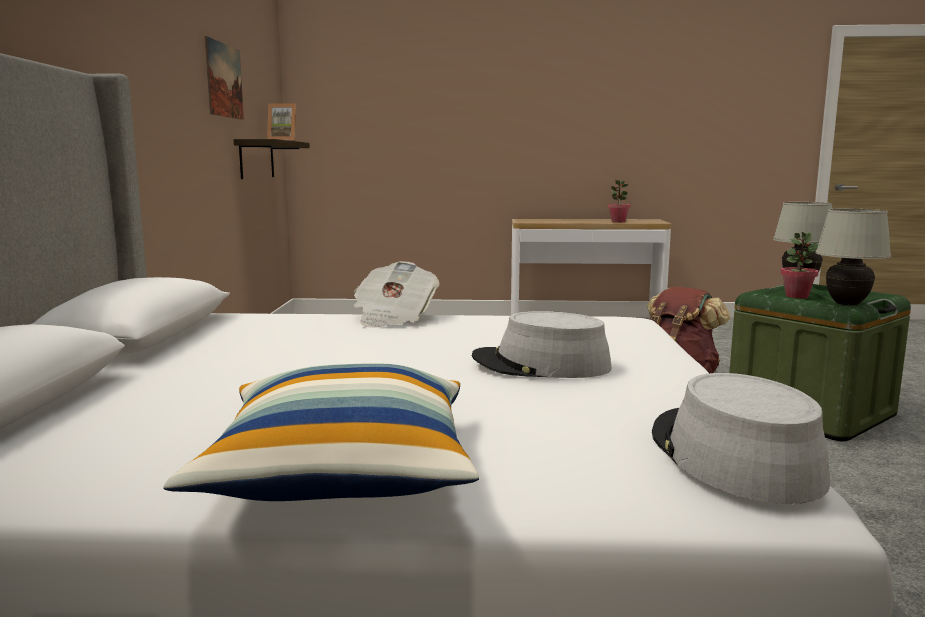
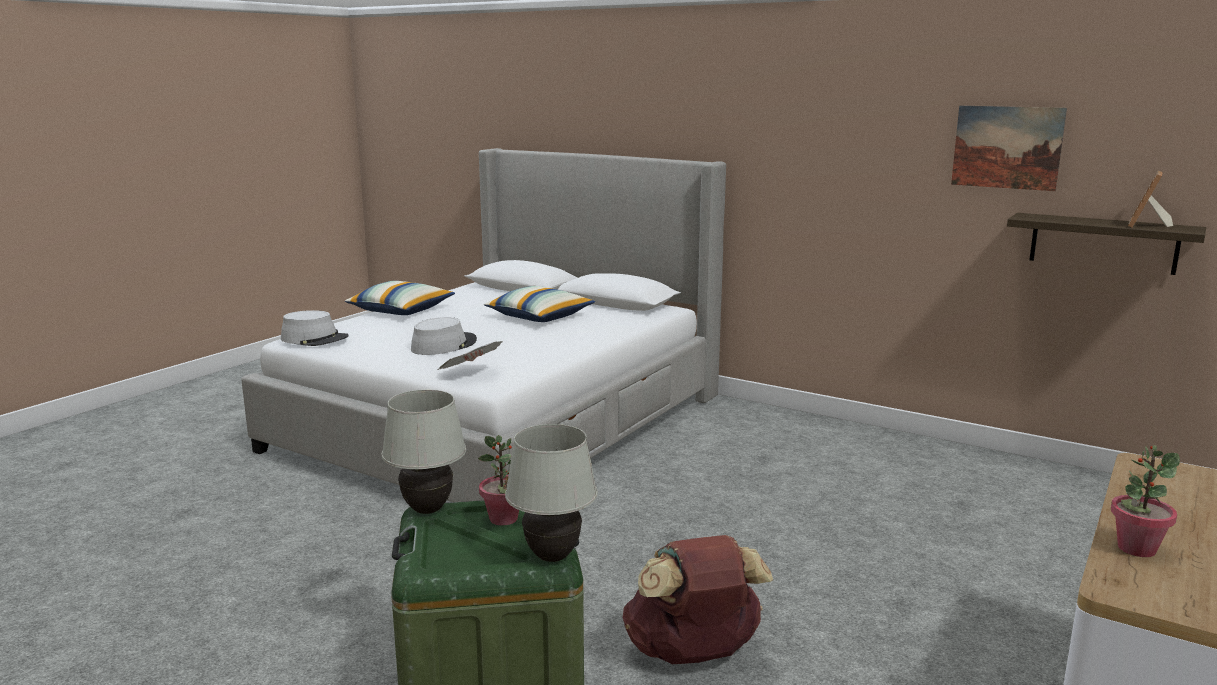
camera: 120 degrees right, 5 degrees up
(281, 355) = (540, 317): none -> pillow
(393, 318) = (587, 340): newspaper -> newspaper (470, 373)

